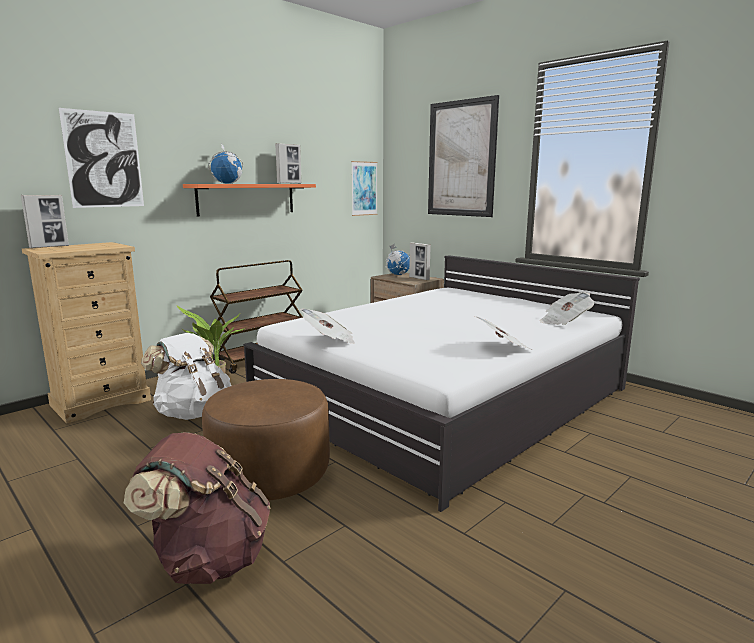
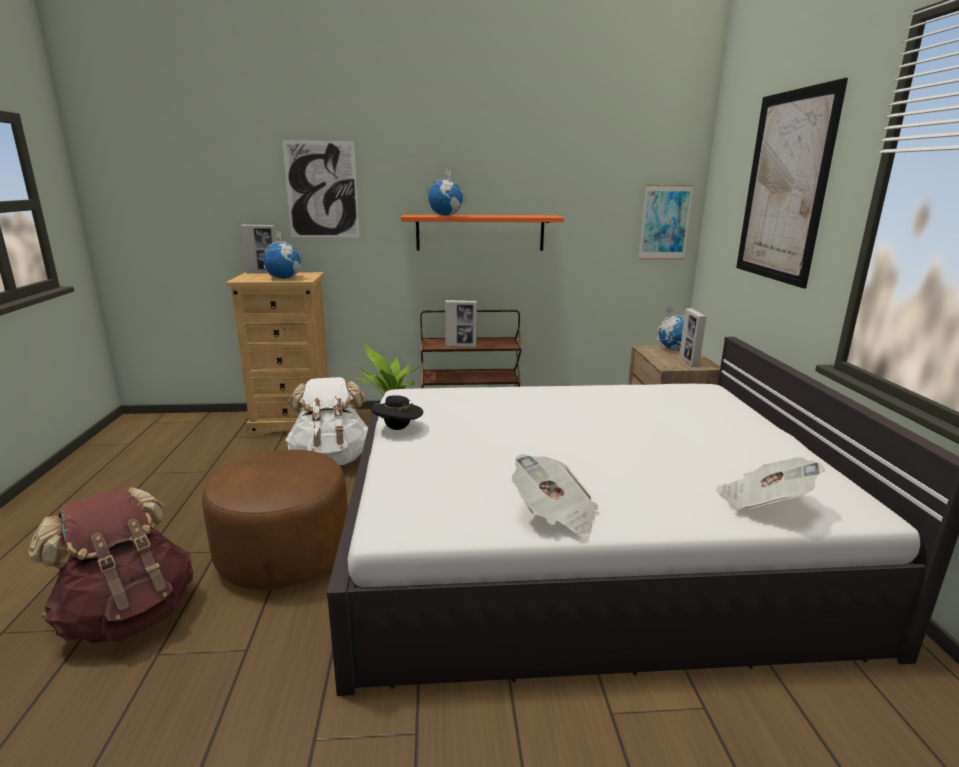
camera: 40 degrees right, 5 degrees up
(93, 247) = (284, 278): none -> globe
(289, 183) = (535, 215): picture frame -> picture frame (461, 346)
(329, 340) = (398, 428): newspaper -> black hat

